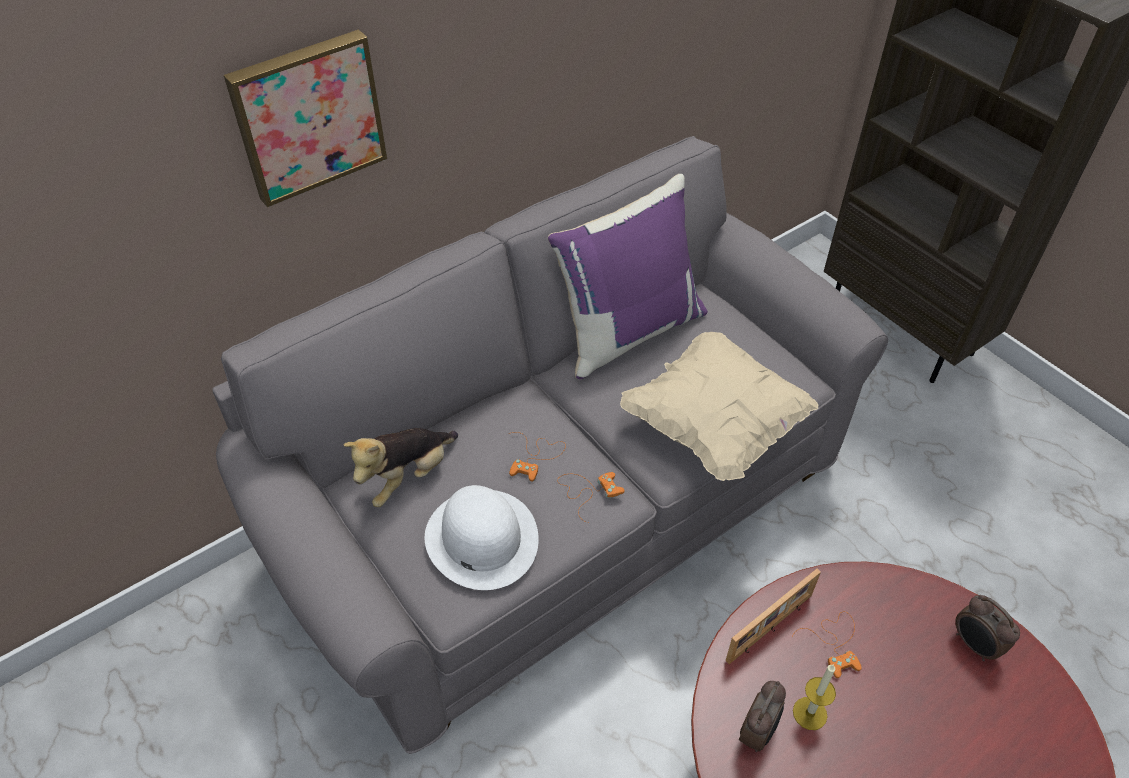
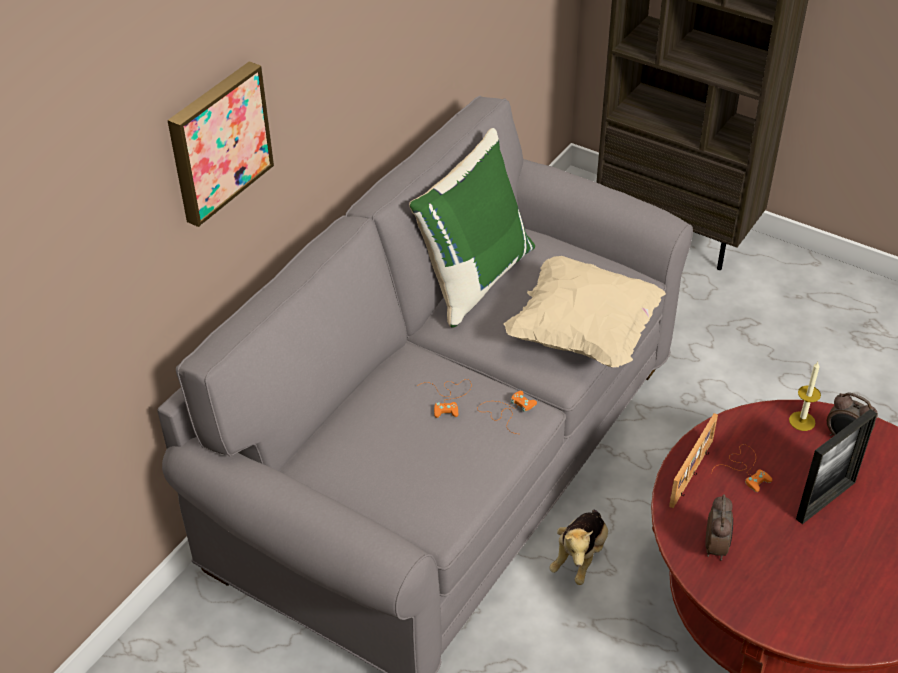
camera: 20 degrees left, 5 degrees down
(407, 477) = (346, 444): plush toy -> plush toy (580, 557)
(481, 538) = (437, 471): white hat -> none
(628, 330) = (474, 278): purple pillow -> green pillow
(810, 713) = (748, 522): candle -> candle (802, 421)
(917, 718) = (825, 500): none -> picture frame

